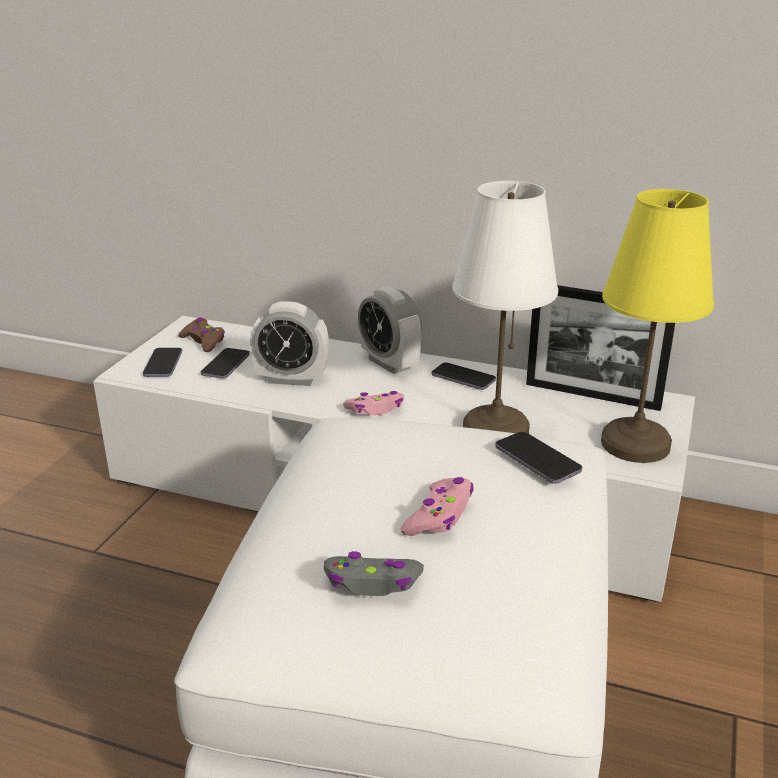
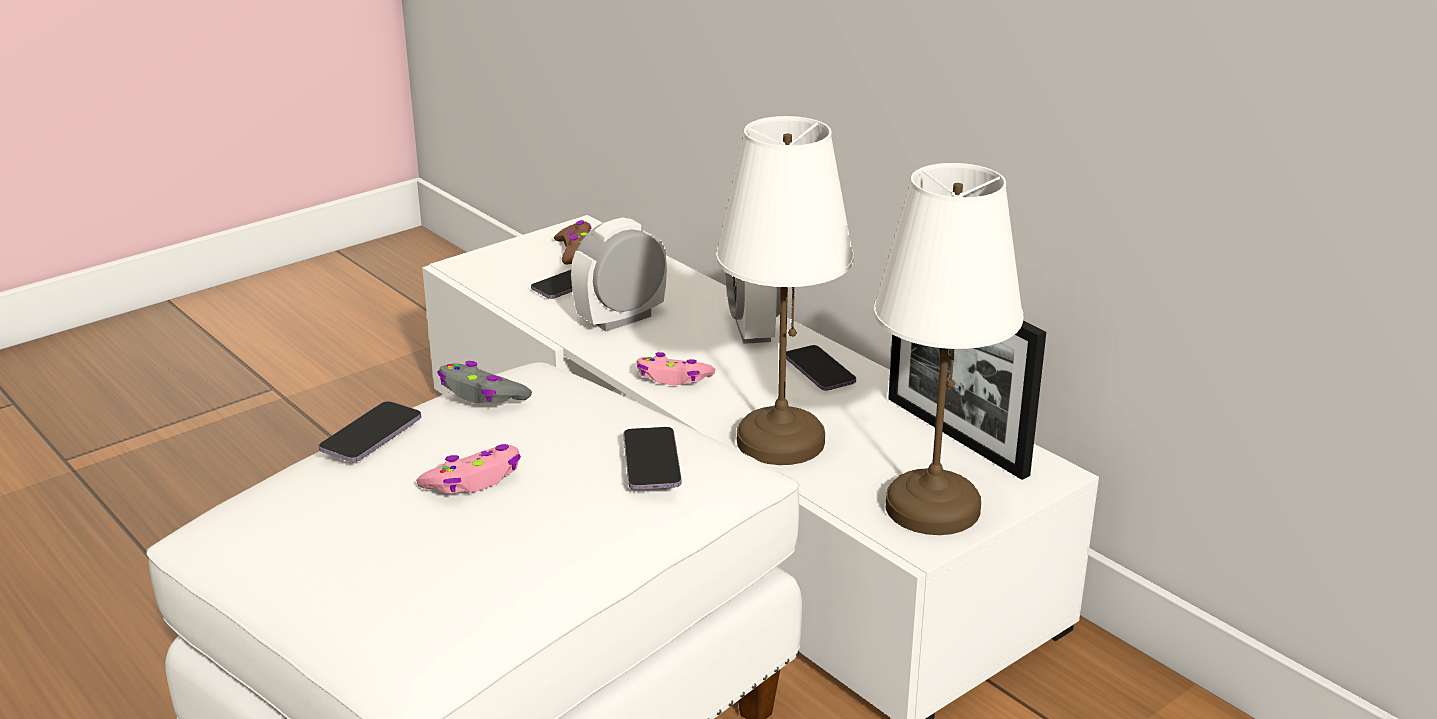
camera: 30 degrees right, 0 degrees up
(163, 364) = (507, 266): phone -> phone (371, 435)
(291, 379) = (621, 319): alarm clock -> alarm clock turned 105 degrees clockwise
(372, 582) = (342, 516): grey game controller -> grey game controller (482, 394)
(636, 445) = (933, 509): yellow table lamp -> white table lamp

